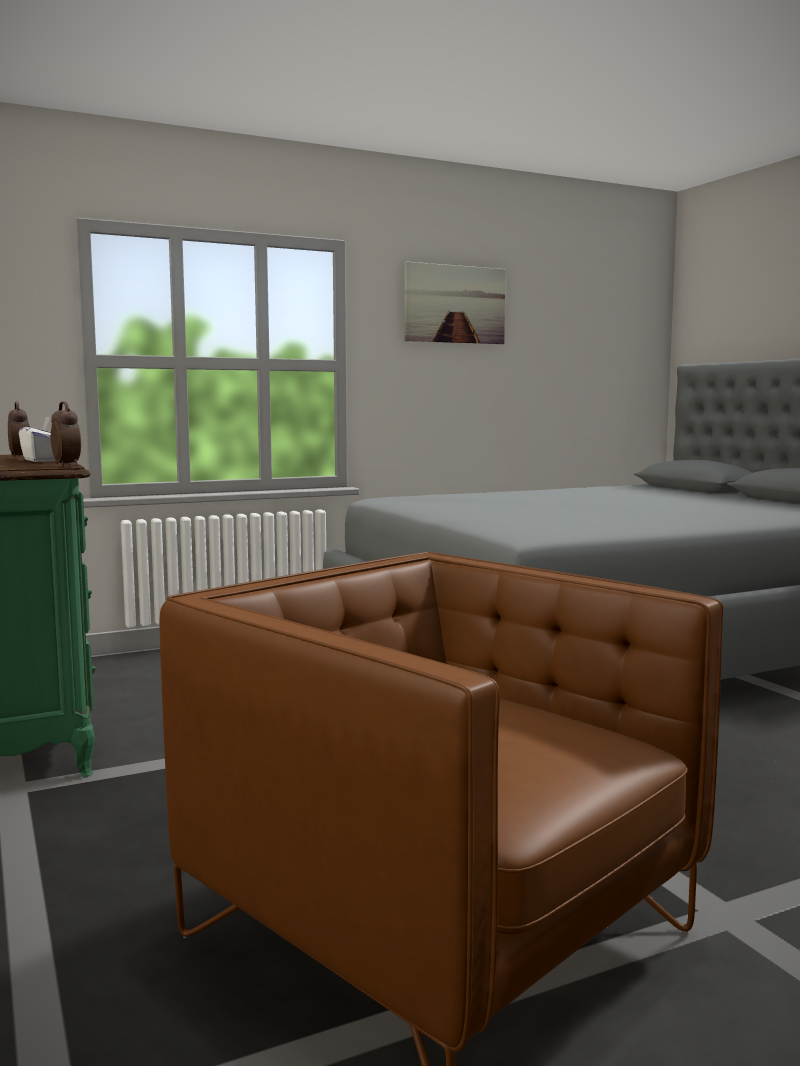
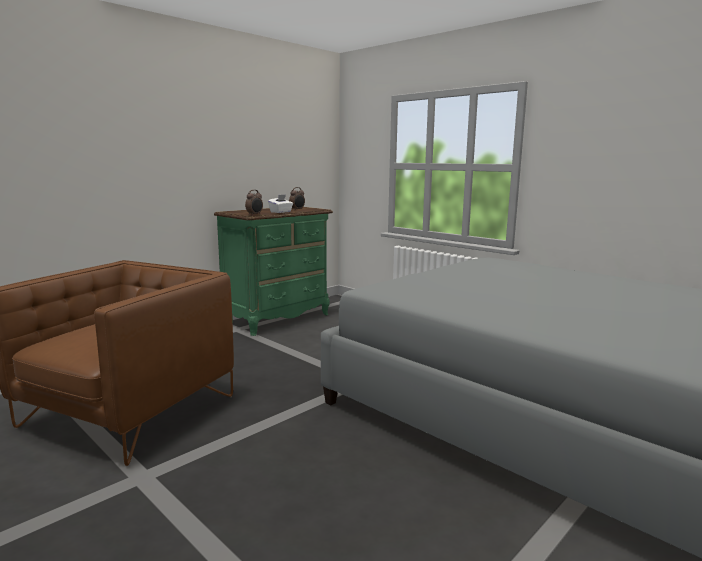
camera: 70 degrees right, 5 degrees up
(455, 304) = (615, 117): picture -> none

